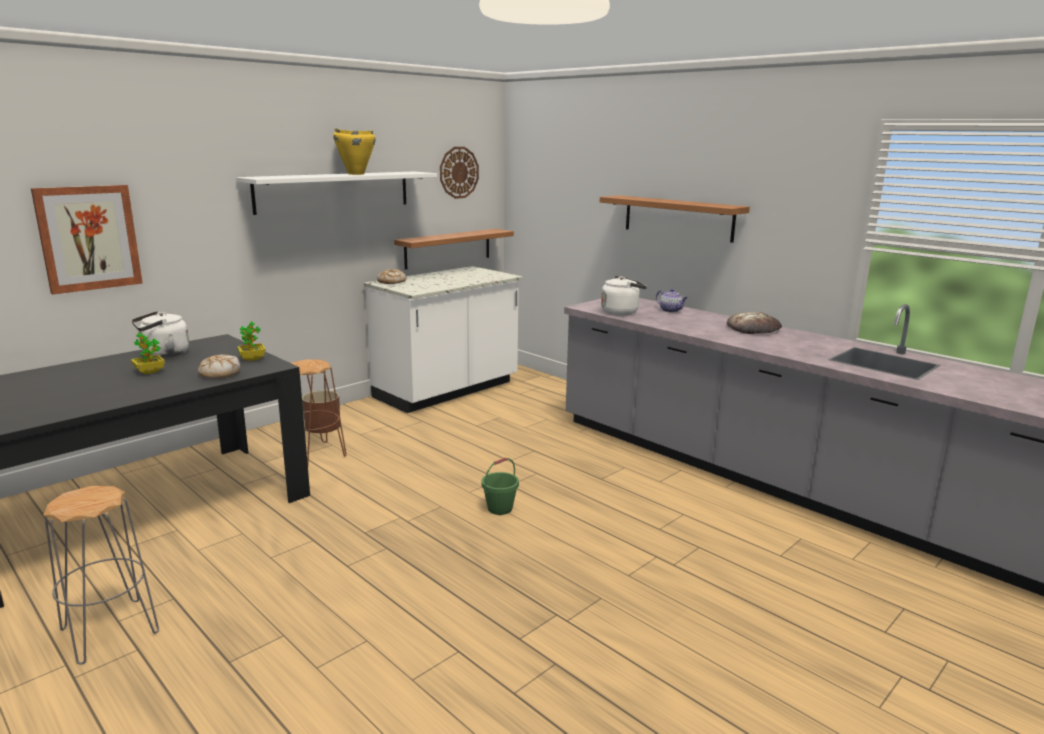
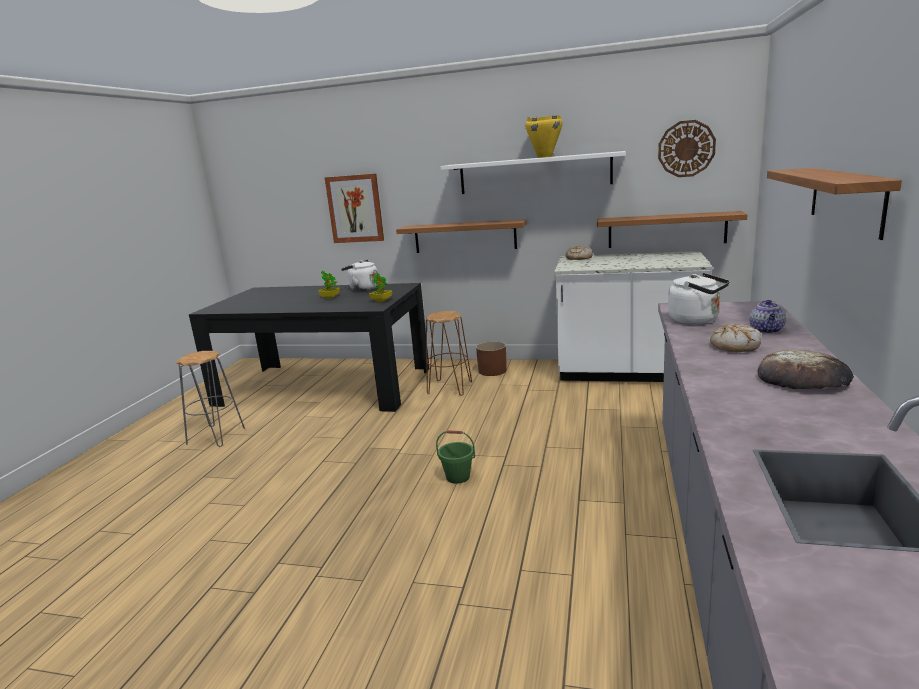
camera: 60 degrees right, 0 degrees up
(220, 373) = (345, 305): bread -> bread (735, 346)
(258, 268) = (465, 236): none -> shelf

